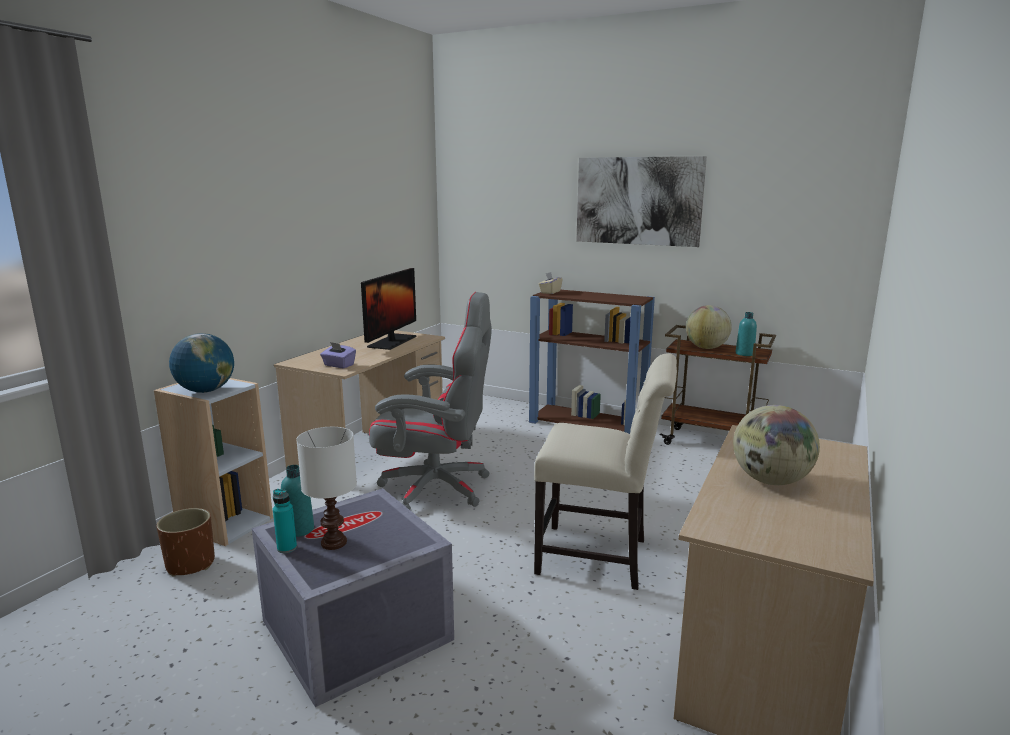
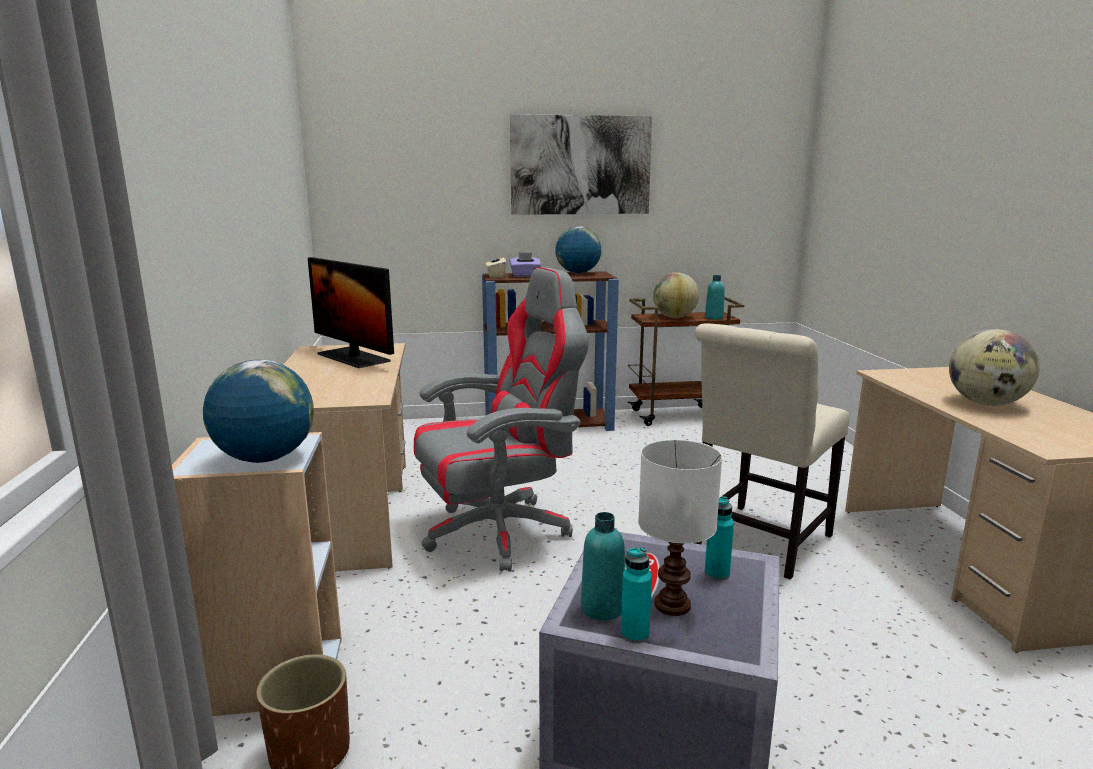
camera: 35 degrees left, 0 degrees up
(338, 365) = (349, 394): purple tissue box -> purple tissue box (525, 276)
(392, 341) = (353, 357): monitor -> monitor turned 150 degrees clockwise
(392, 537) = (717, 574): none -> turquoise bottle
(600, 558) = (757, 543): beige chair -> beige chair turned 150 degrees clockwise
(622, 296) = (578, 273): none -> globe

